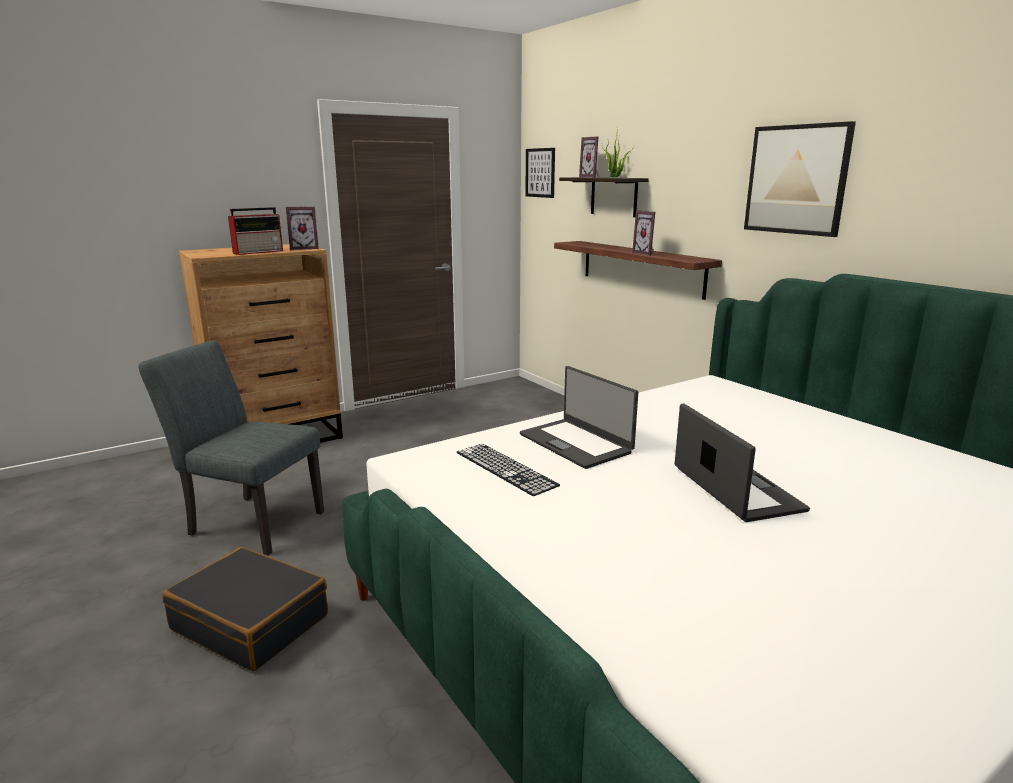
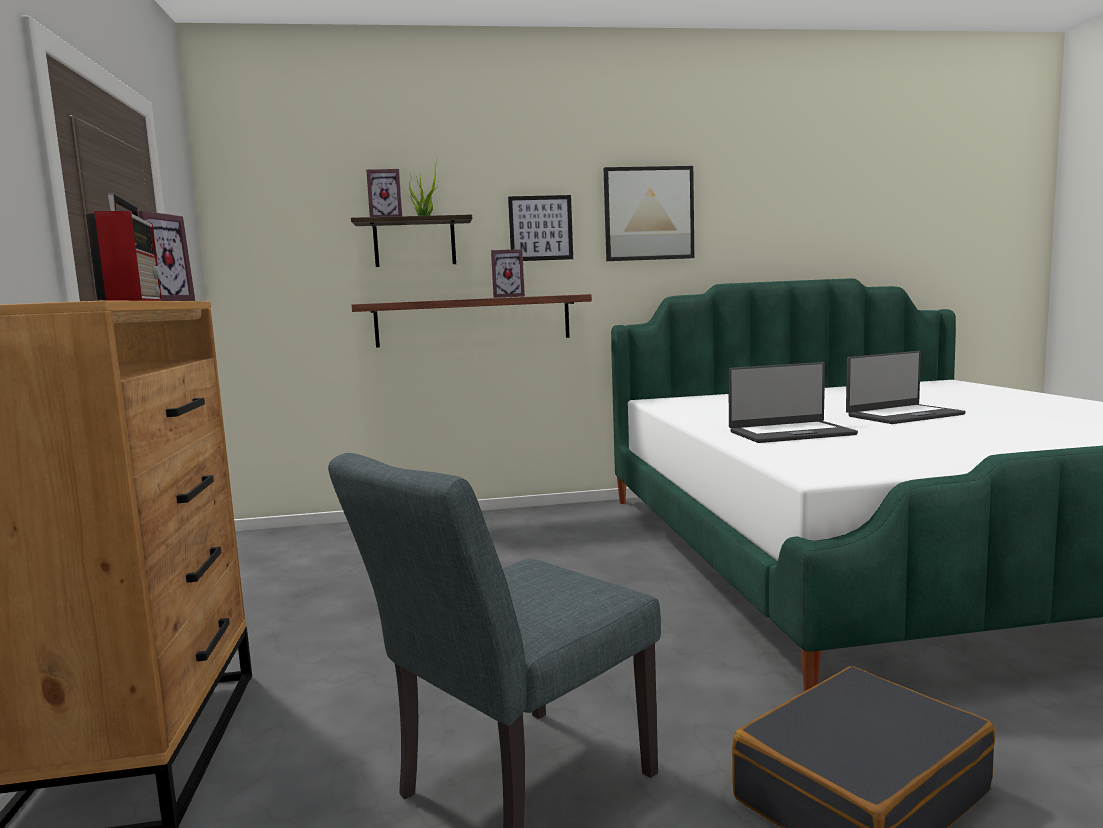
camera: 65 degrees left, 10 degrees down
(505, 468) = (850, 450): keyboard -> none
(540, 173) = (253, 219): picture -> picture (540, 228)
(735, 489) = (903, 415): laptop -> laptop turned 150 degrees clockwise

